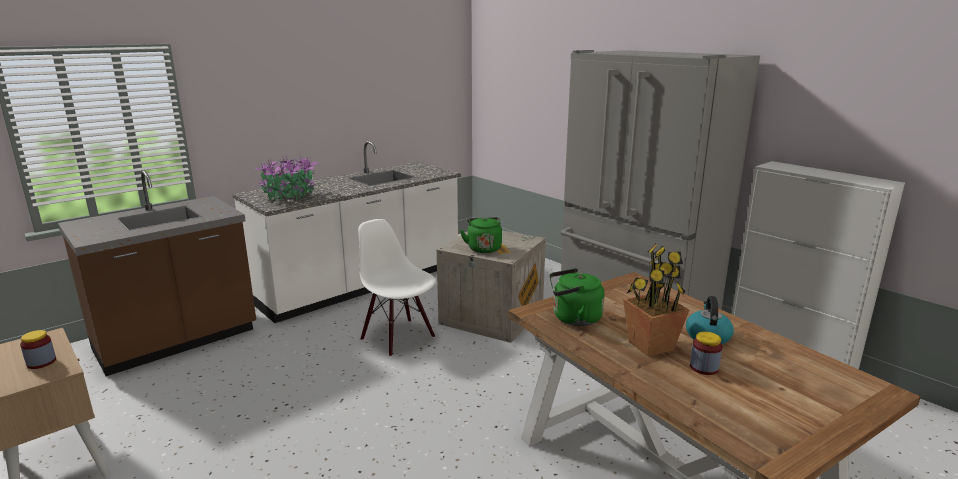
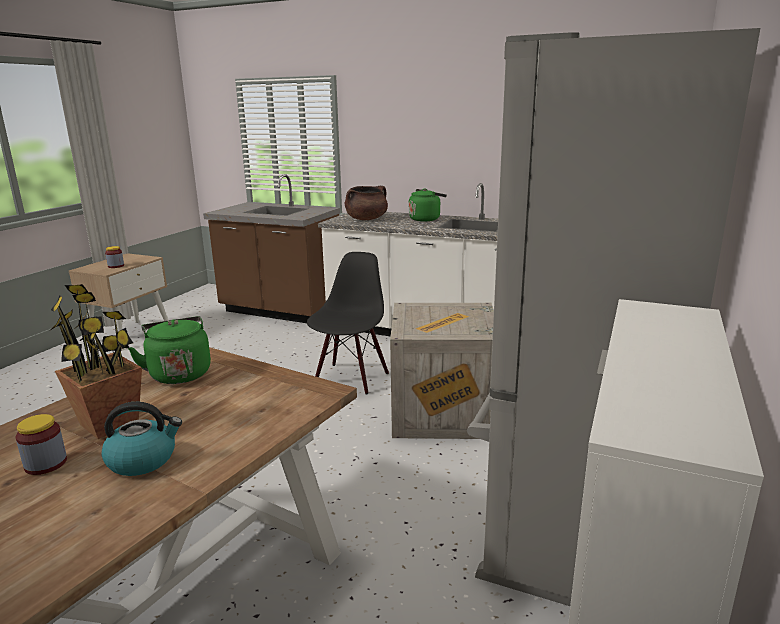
camera: 65 degrees right, 0 degrees up
(290, 196) = (366, 219): potted plant -> brown cooking pot
(398, 337) = (350, 378): white chair -> black chair
(483, 248) = (422, 318): green kettle -> green kettle (426, 219)

